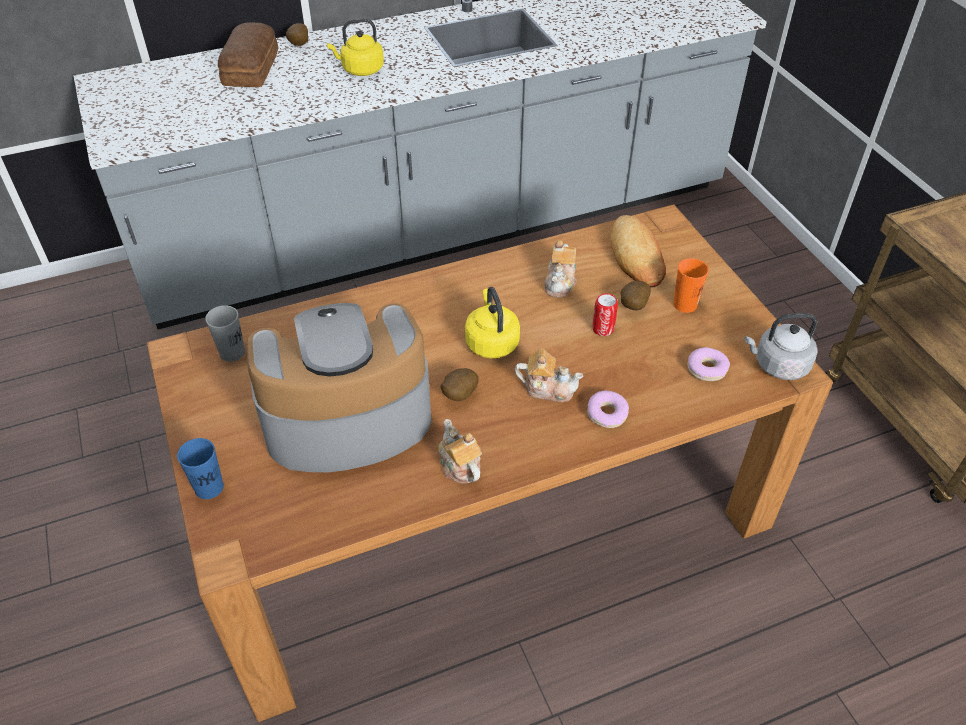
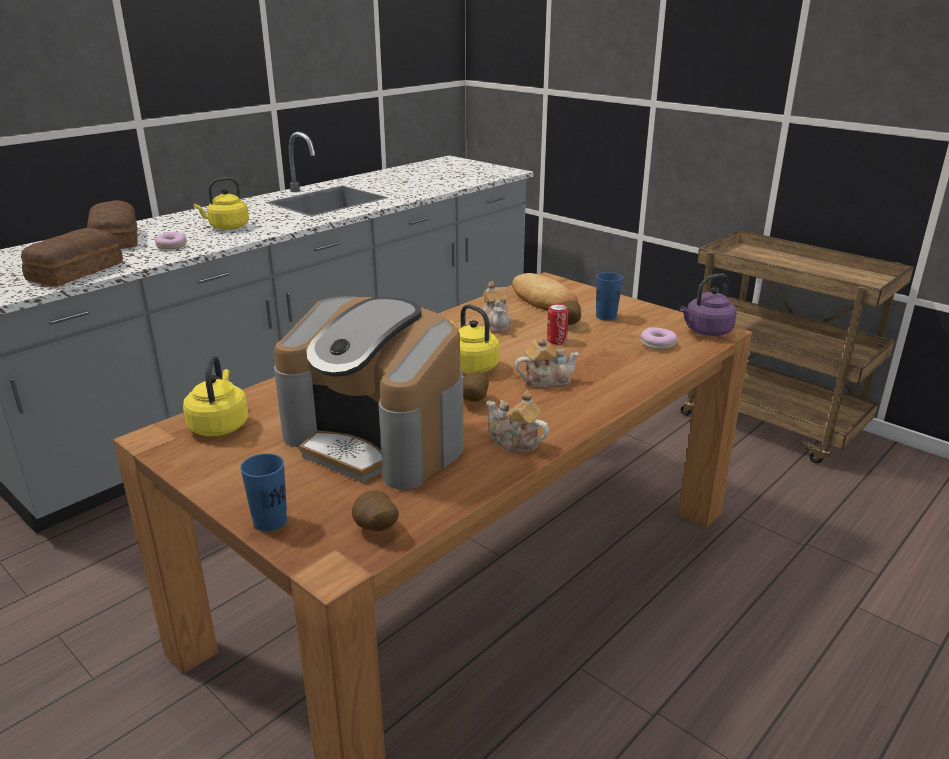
camera: 25 degrees left, 20 degrees down
(190, 118) = (73, 272): none -> bread
(232, 353) = (219, 425): grey cup -> yellow kettle
(298, 46) = (154, 223): potato -> potato (375, 530)
(346, 418) = (378, 439): coffee machine -> coffee machine turned 105 degrees counterclockwise
(606, 414) = (608, 383): donut -> donut (171, 246)
(685, 304) = (606, 316): orange cup -> blue cup
(778, 365) = (706, 331): grey kettle -> purple kettle

